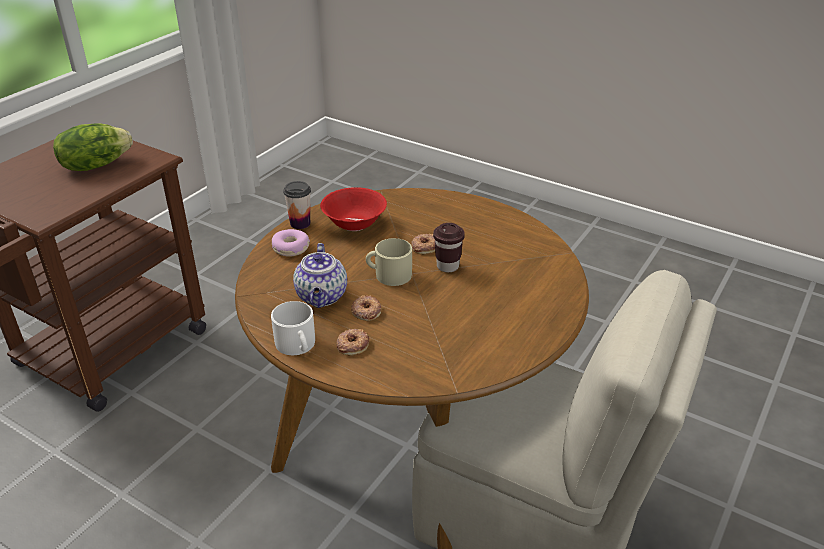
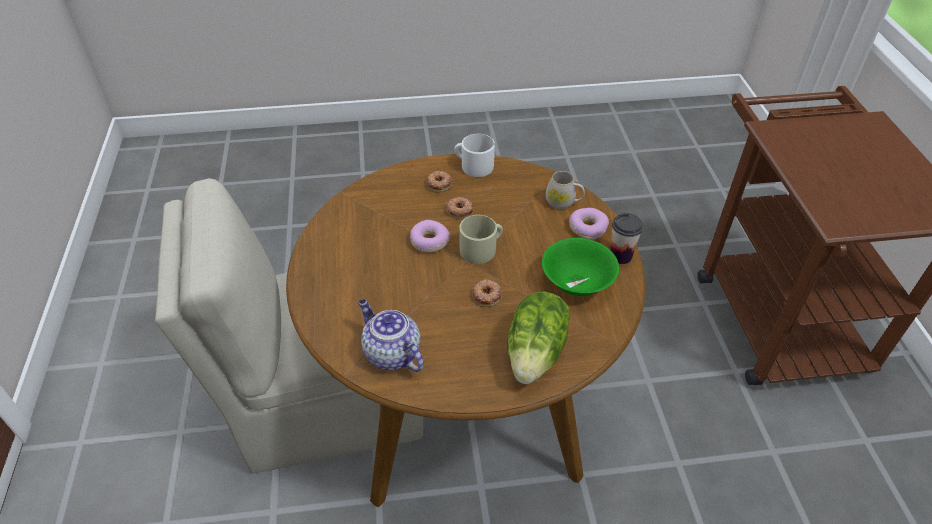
camera: 140 degrees right, 10 degrees up
(95, 165) = (856, 187): lettuce -> lettuce (536, 353)
(276, 273) = (563, 202): none -> white mug
(322, 297) = (504, 203): teapot -> teapot (391, 353)
(354, 224) = (576, 283): red bowl -> green bowl
(423, 300) = (429, 241): none -> donut
(447, 266) = (444, 285): brown cup -> none

